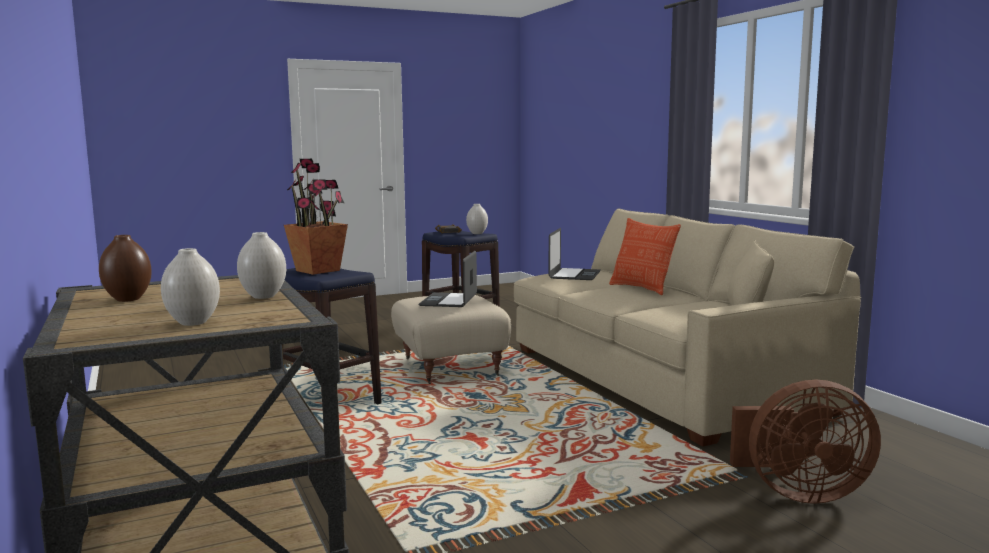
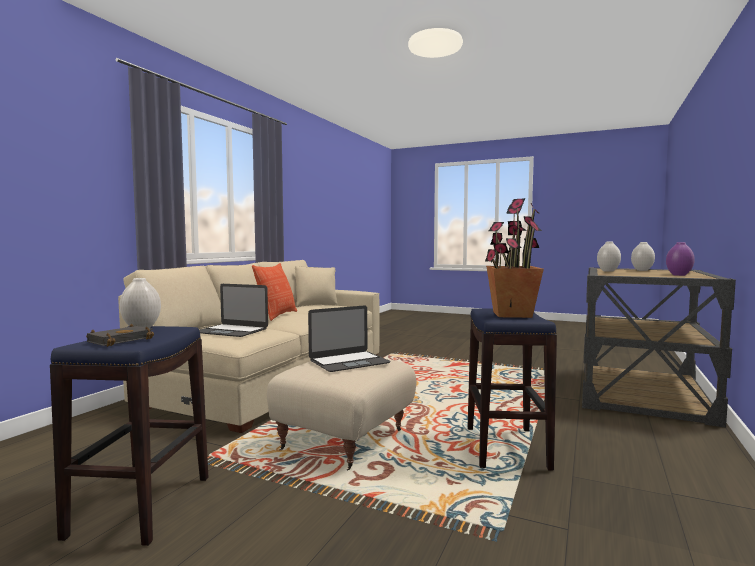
camera: 130 degrees left, 5 degrees down
(127, 299) = (679, 275): brown vase -> purple vase
(574, 274) = (231, 331): laptop -> laptop turned 135 degrees counterclockwise
(798, 493) = (394, 347): brown fan -> none

